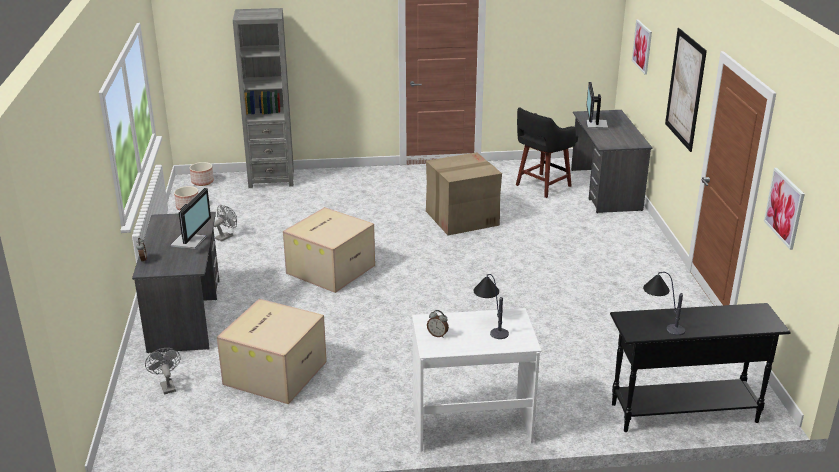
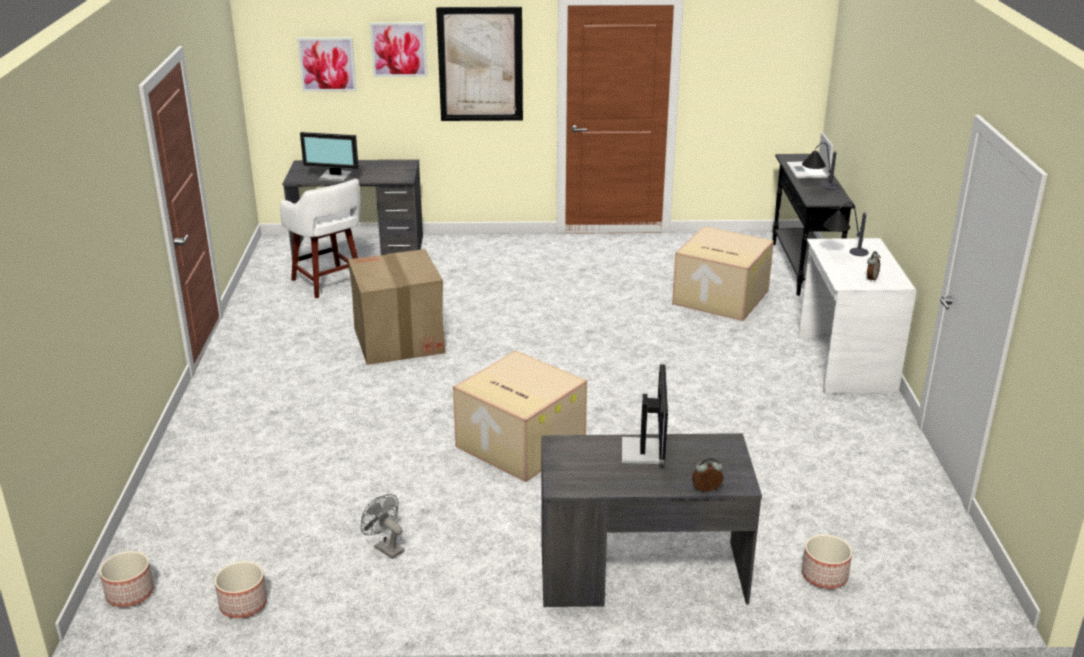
camera: 85 degrees left, 0 degrees up
(166, 385) = (825, 576): grey fan -> planter
(190, 241) = (645, 451): monitor -> monitor turned 75 degrees clockwise
(271, 179) = (170, 505): grey bookcase -> none
(275, 372) = (777, 485): cardboard box -> cardboard box (719, 297)
(542, 186) = (329, 282): black stool -> white stool
(720, 319) = (808, 171): none -> laptop
(784, 208) = (735, 81): picture -> picture (399, 49)

